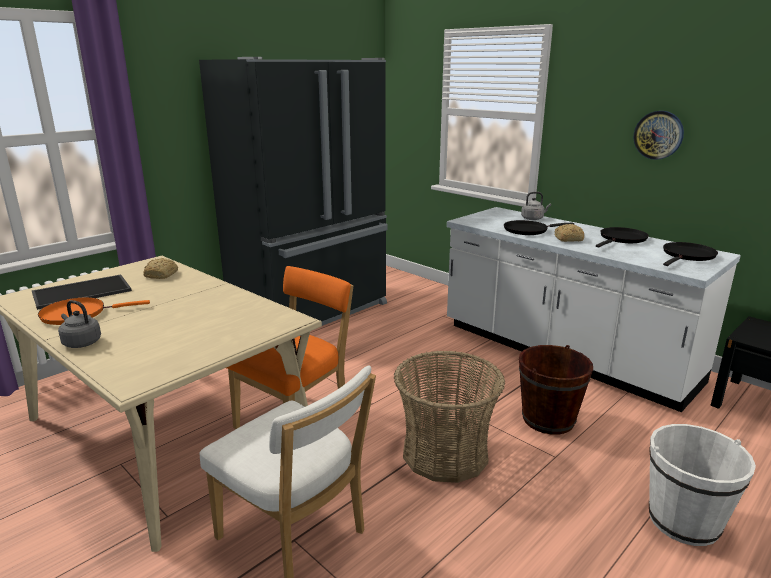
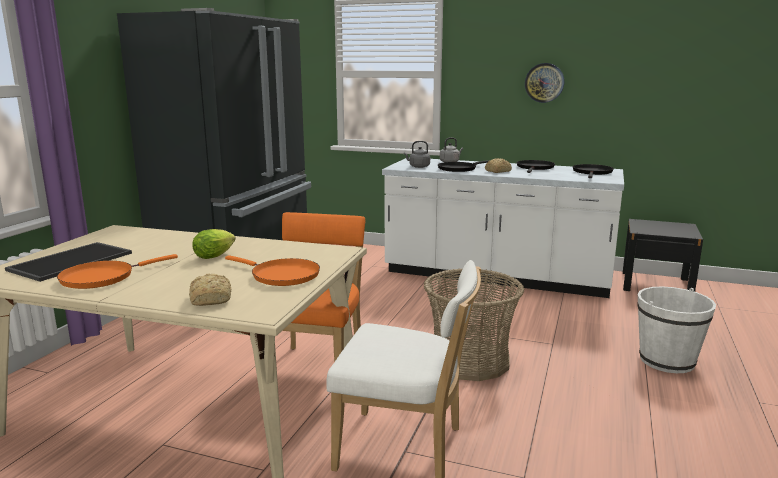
camera: 25 degrees left, 5 degrees down
(81, 342) = (148, 296): grey kettle -> grey kettle (418, 166)
(162, 275) = (145, 238): bread -> bread (211, 298)
(185, 306) = (216, 255): none -> lettuce
(203, 342) = (281, 275): none -> orange frying pan
(548, 419) = (525, 321): brown bucket -> none

